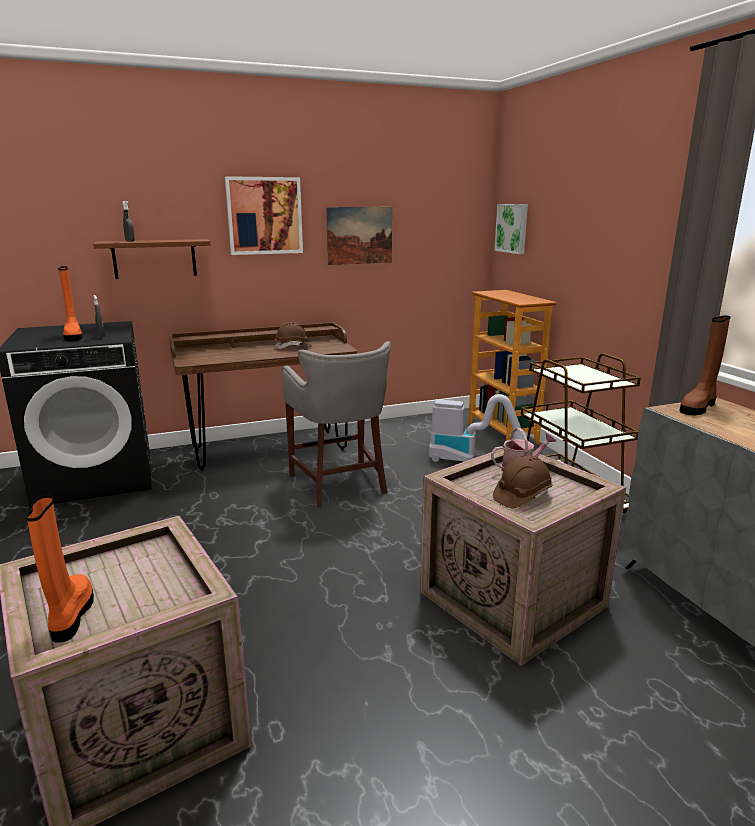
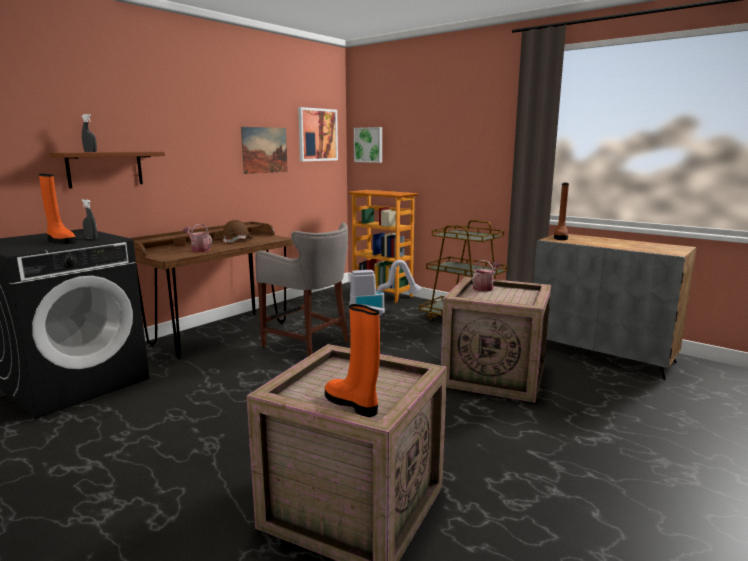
camera: 30 degrees left, 5 degrees down
(235, 355) = (199, 250): none -> watering can
(264, 216) = (195, 132): picture -> picture (317, 135)
(521, 496) = (505, 298): brown hard hat -> none

